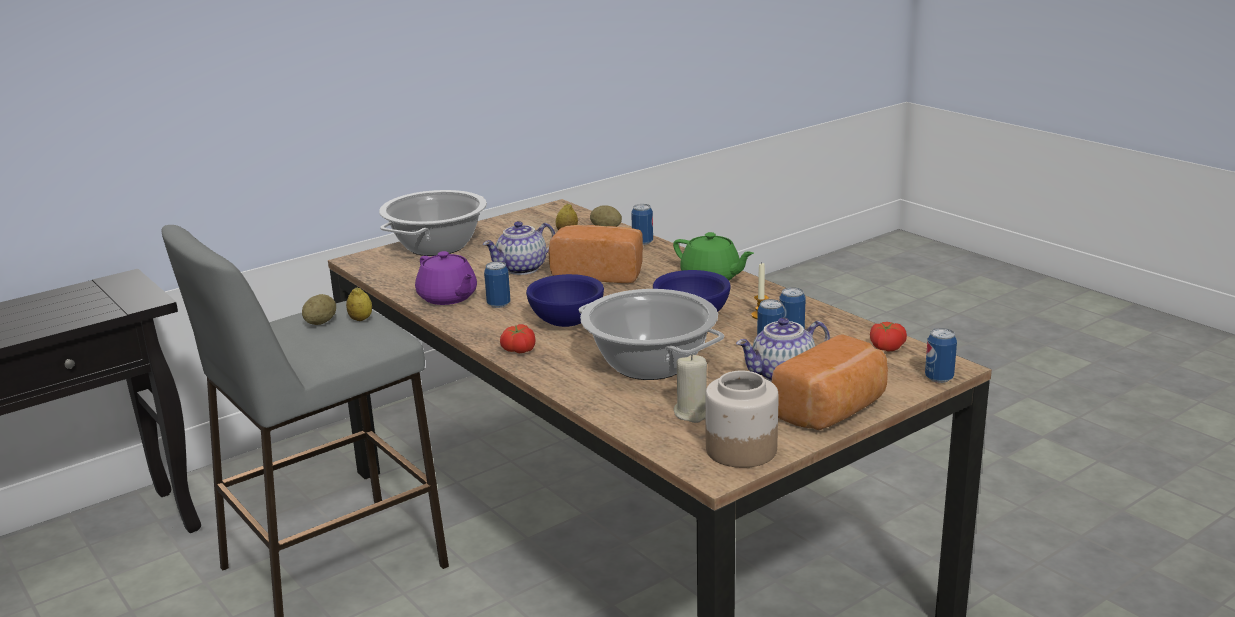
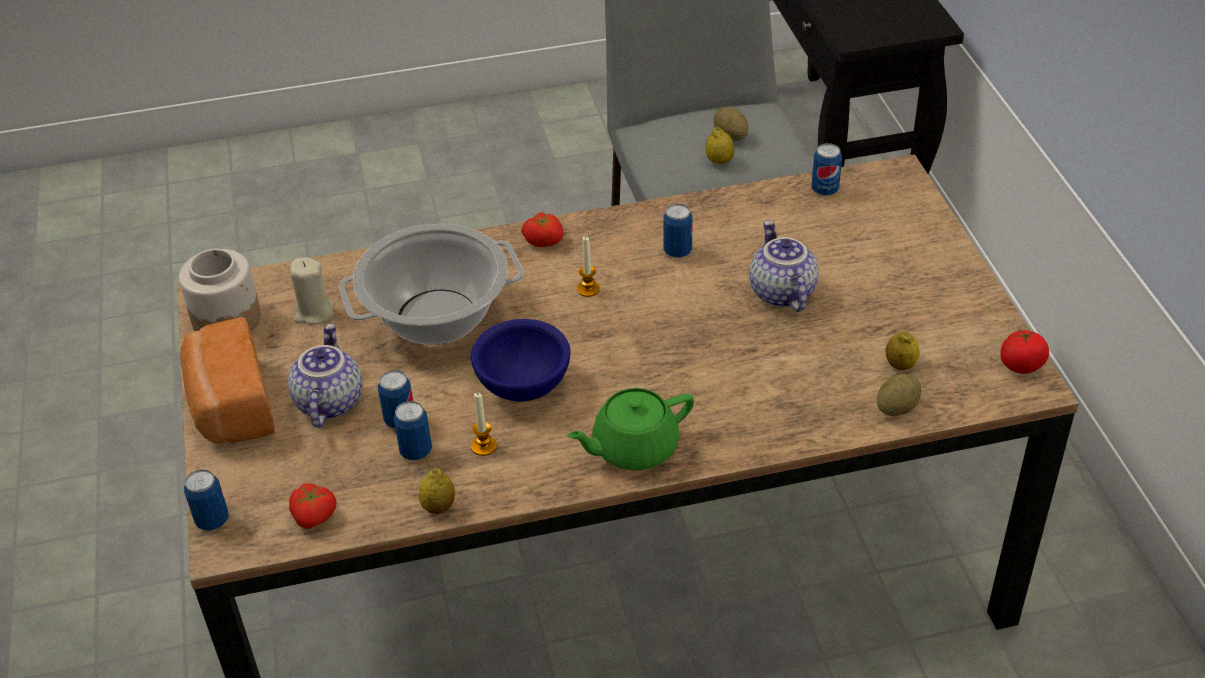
camera: 115 degrees right, 20 degrees up
(437, 246) = (913, 240): cooking pot -> none
(448, 298) = (725, 219): purple teapot -> none
(542, 211) = (1021, 365): none -> tomato
(568, 322) = (588, 289): blue bowl -> candle
(599, 273) = (721, 353): bread -> none
(642, 242) = (814, 427): can -> can (824, 190)
(827, 315) = (438, 507): none -> lemon

